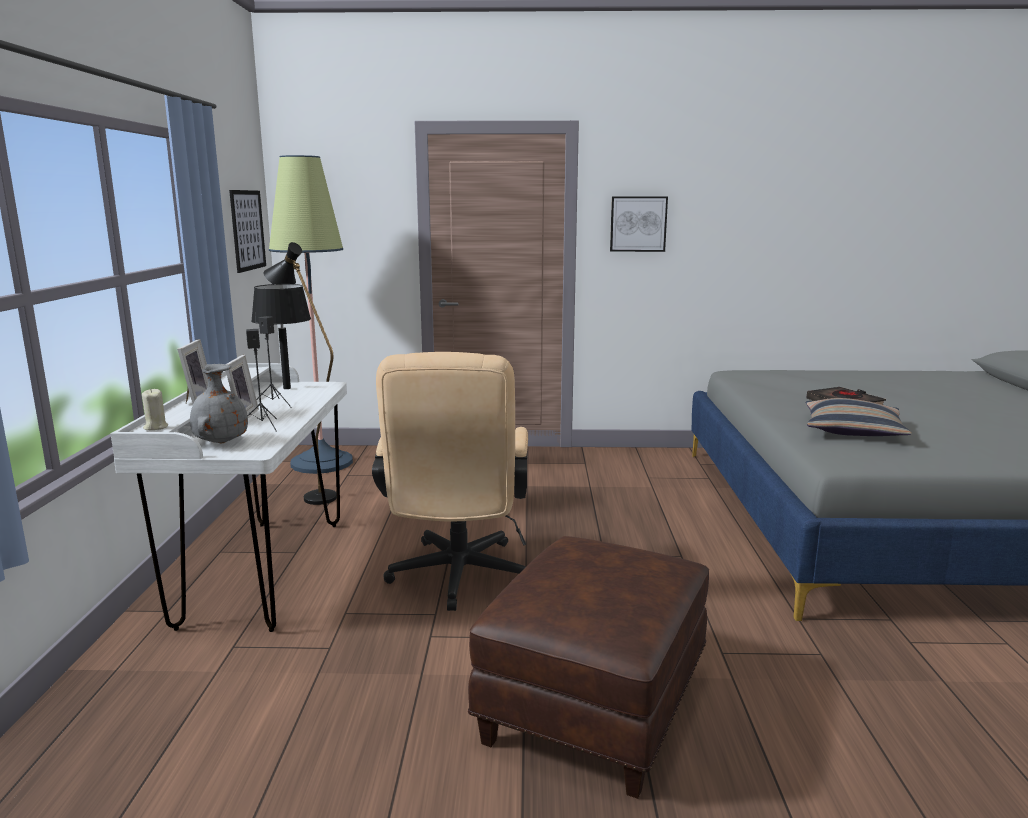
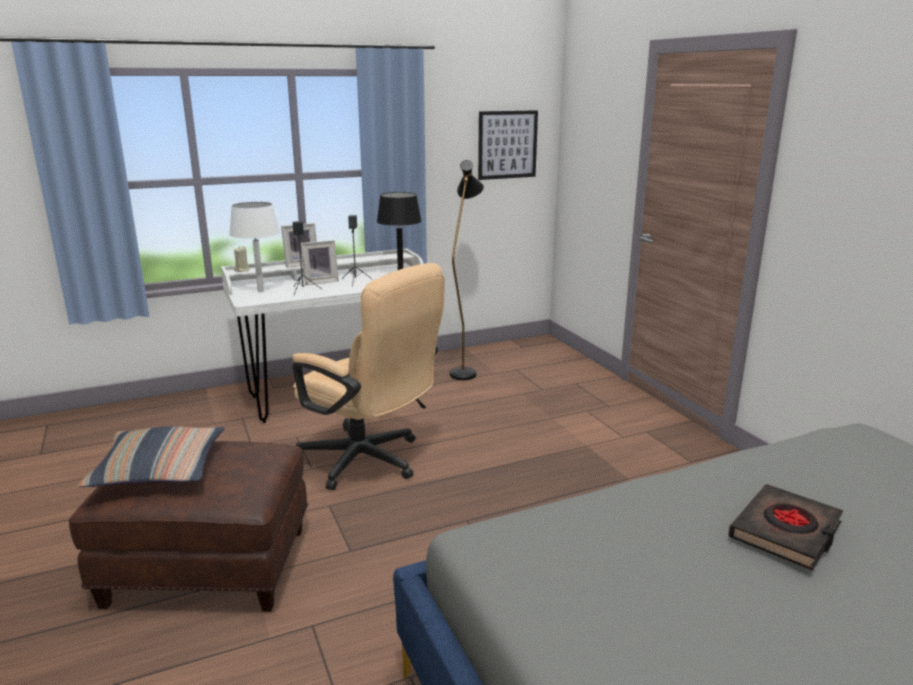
camera: 65 degrees right, 5 degrees up
(220, 443) = (260, 291): grey vase -> white table lamp
(322, 463) = (528, 354): floor lamp -> none
(457, 579) = (369, 462): beige office chair -> beige office chair turned 120 degrees counterclockwise
(638, 224) = (844, 179): picture -> none
(852, 430) = (638, 544): pillow -> pillow (159, 470)

